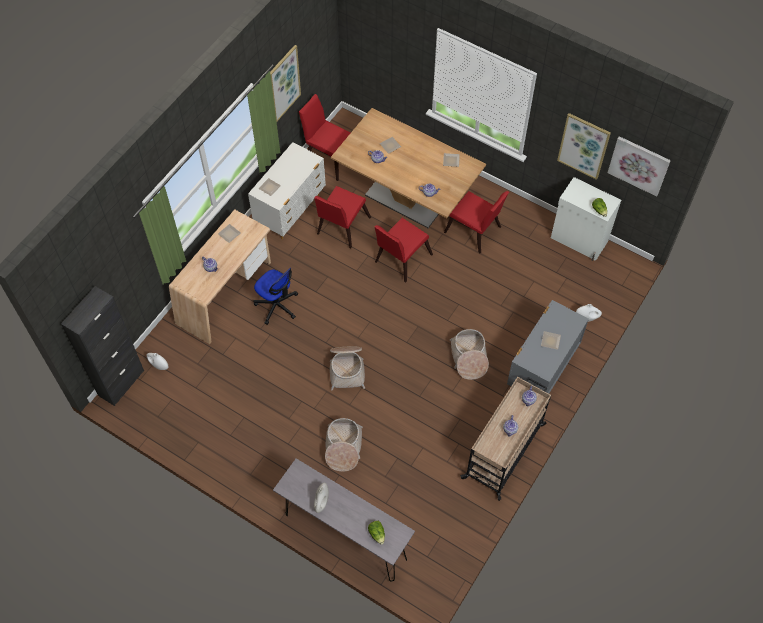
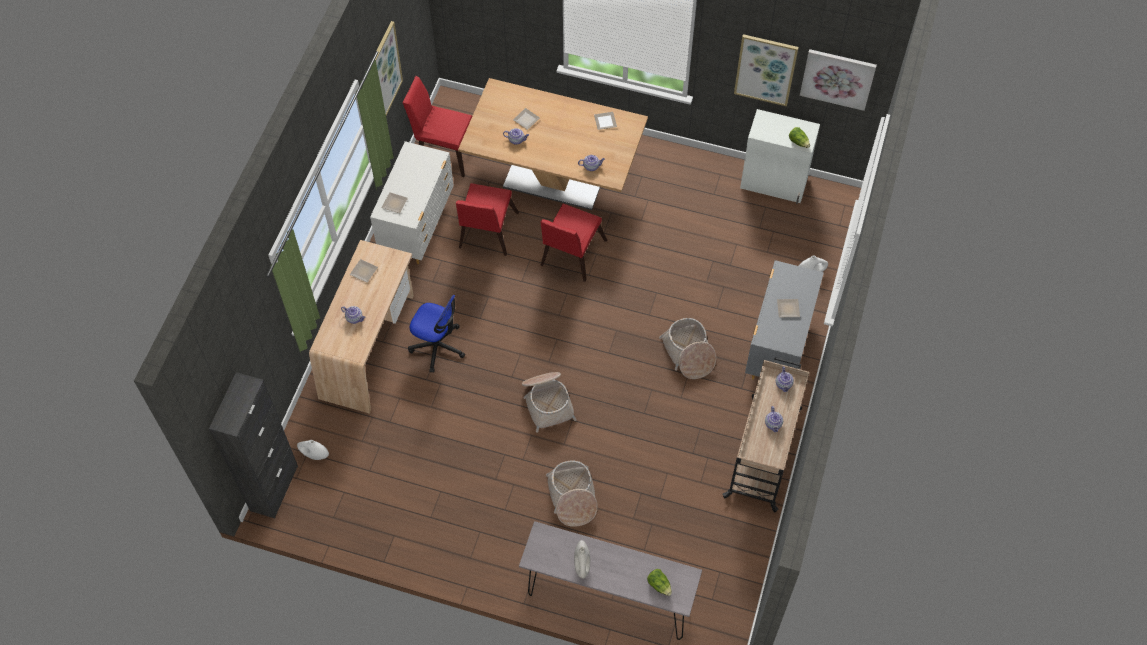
camera: 15 degrees left, 0 degrees up
(475, 232) = (649, 202): red chair -> none

